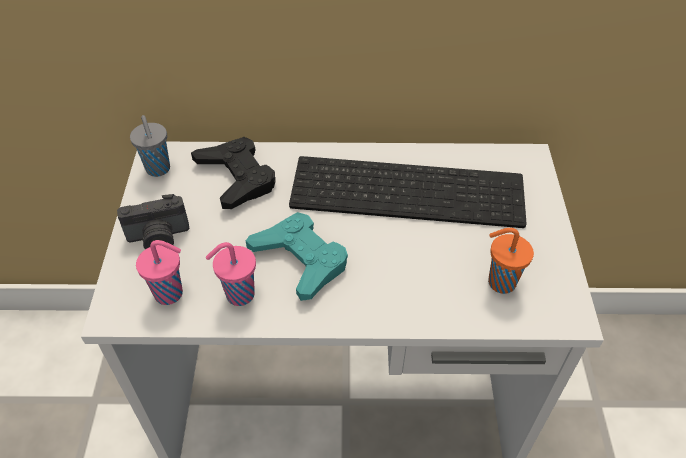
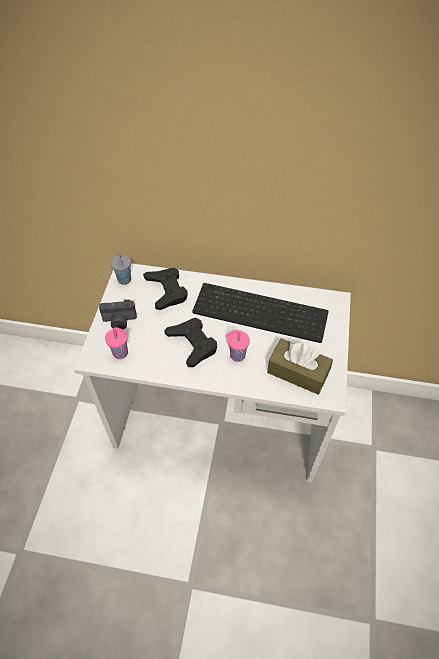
camera: 10 degrees right, 5 degrees up
(238, 295) = (156, 359): pink cup -> pink cup (236, 355)
(300, 259) = (192, 344): turquoise game controller -> black game controller
(499, 282) = (298, 372): orange cup -> brown tissue box

